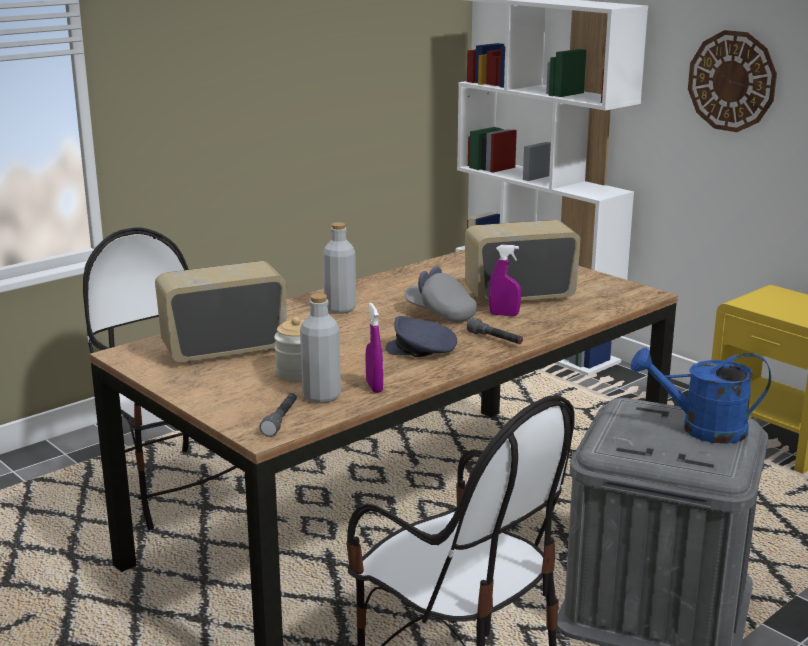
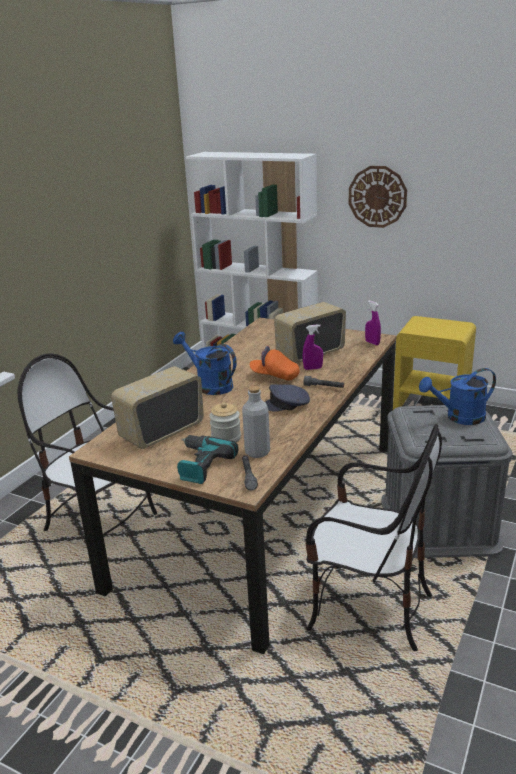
camera: 20 degrees left, 5 degrees up
(233, 395) = (200, 465): none -> power drill
(340, 309) = (209, 385): grey bottle -> blue watering can
(374, 387) = (283, 437): purple spray bottle -> purple spray bottle (372, 343)
(440, 314) = (275, 376): grey cap -> orange cap

